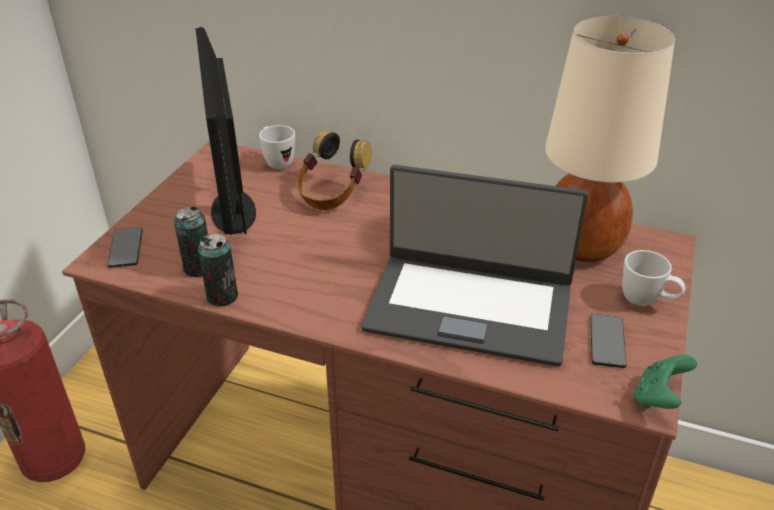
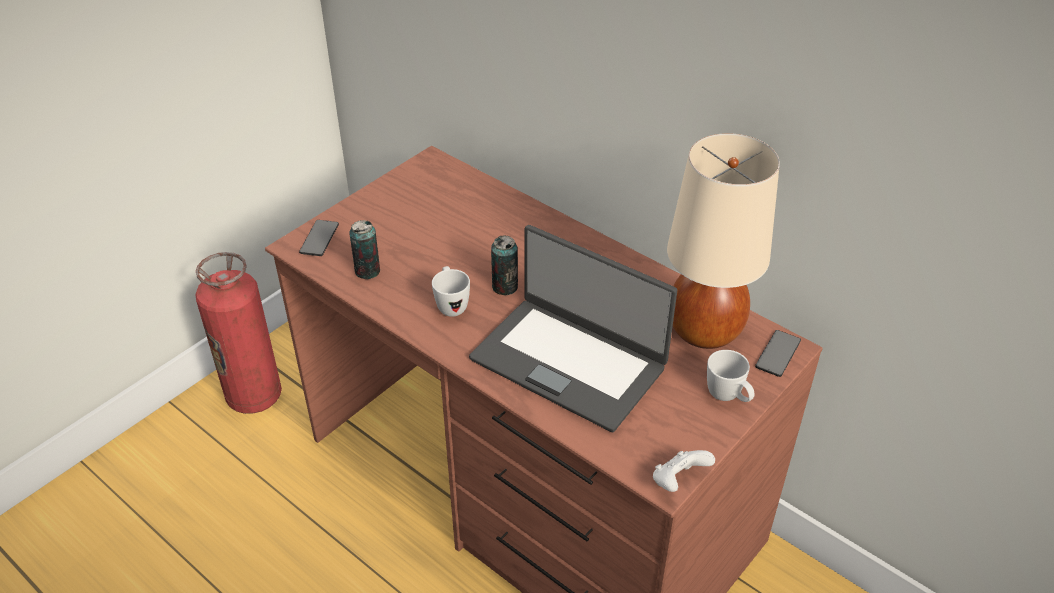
camera: 20 degrees right, 5 degrees up
(222, 296) = (375, 301): can -> can (505, 287)
(232, 211) = (418, 223): monitor -> none
(276, 161) = (478, 181): white mug -> white mug (451, 305)
(332, 195) = (509, 227): headphones -> none
(607, 341) = (667, 423): phone -> phone (777, 354)
(658, 398) = (678, 481): green game controller -> white game controller

